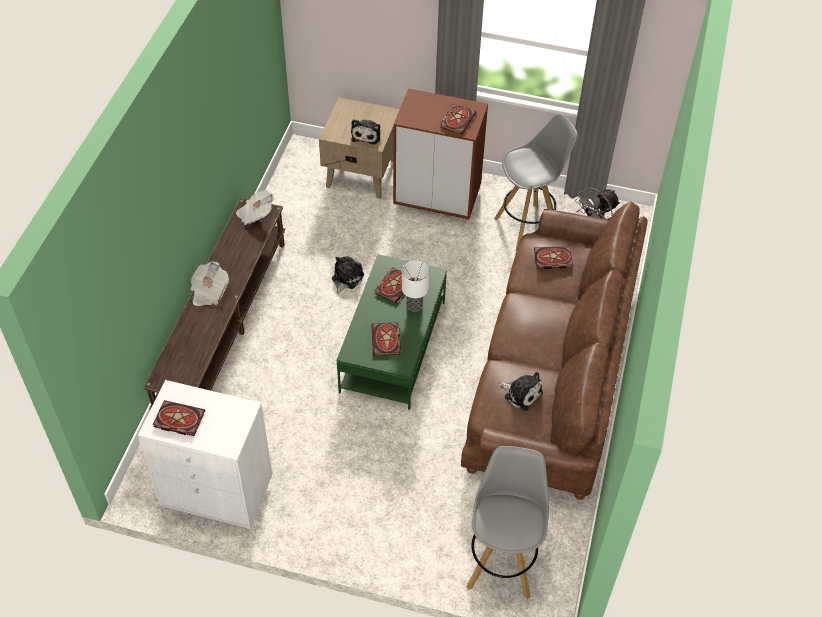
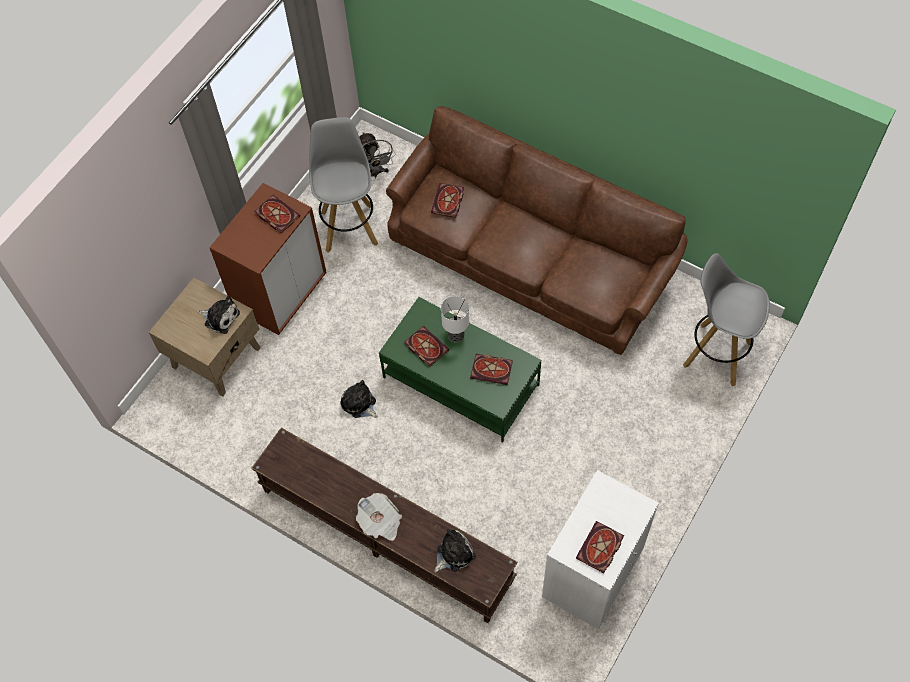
camera: 70 degrees left, 10 degrees up
(255, 214) = (284, 456): newspaper -> none
(521, 393) = (595, 271): plush toy -> plush toy (453, 554)

